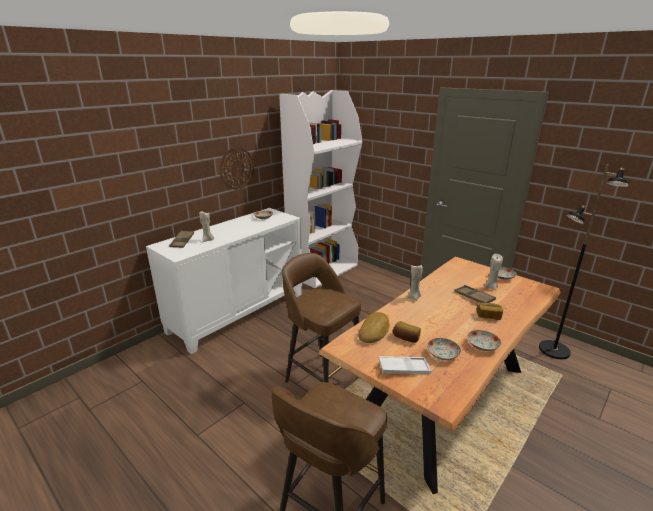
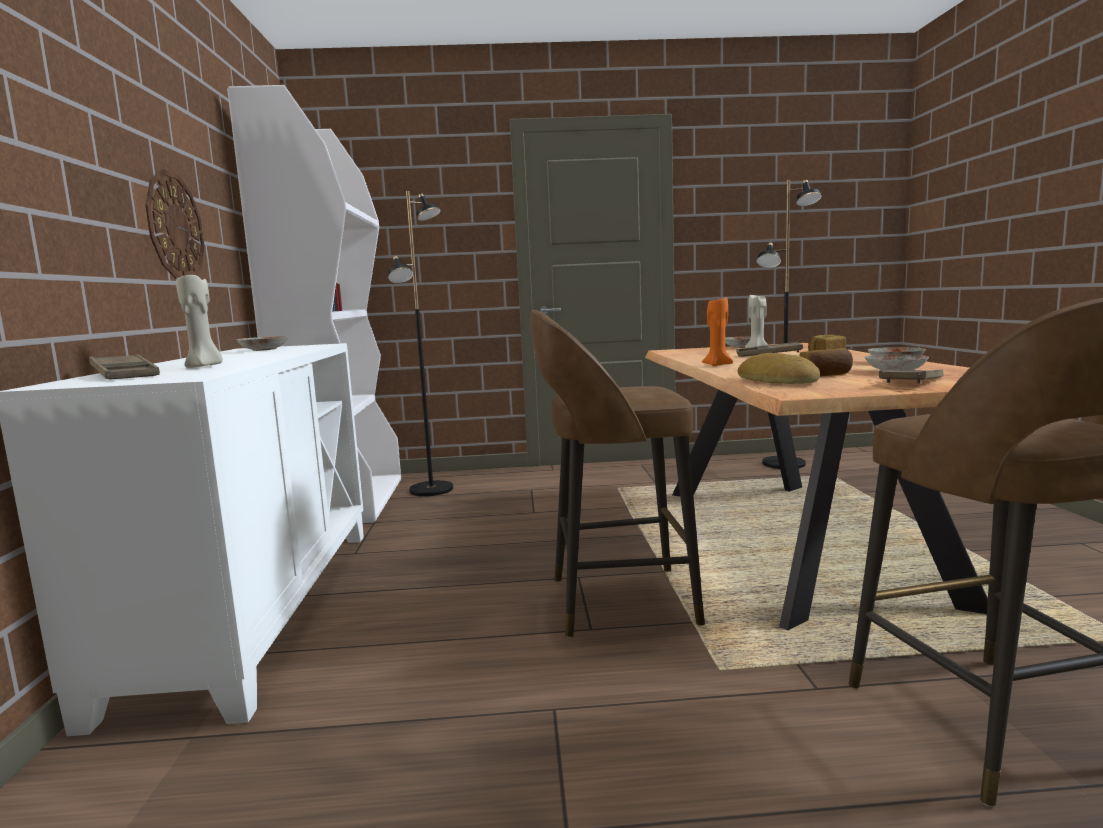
camera: 45 degrees left, 15 degrees down
(359, 279) = (432, 490): none -> black floor lamp
(404, 368) = (911, 382): white tray -> brown tray
(414, 297) = (717, 365): beige candle -> orange candle

